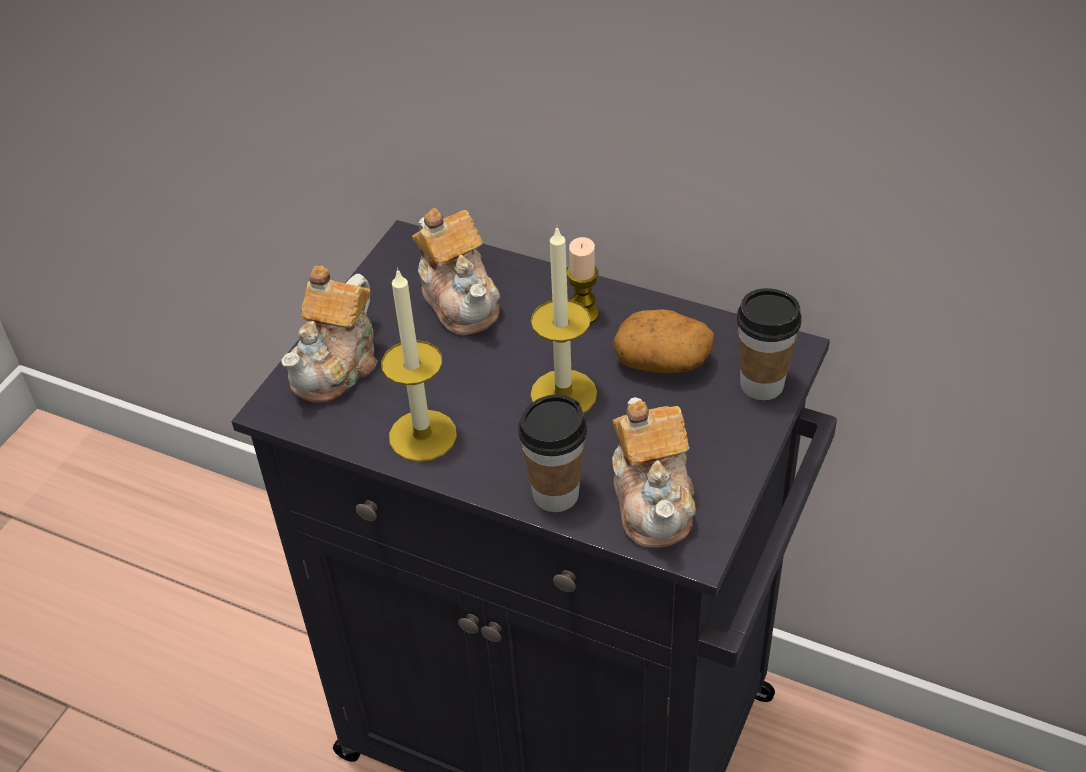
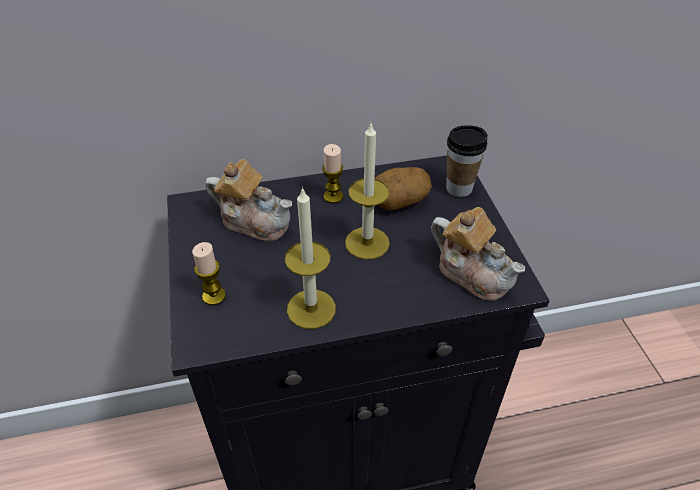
camera: 40 degrees left, 0 degrees up
(337, 365) = (214, 296): teapot -> candle
(555, 494) = (421, 299): cup -> none

